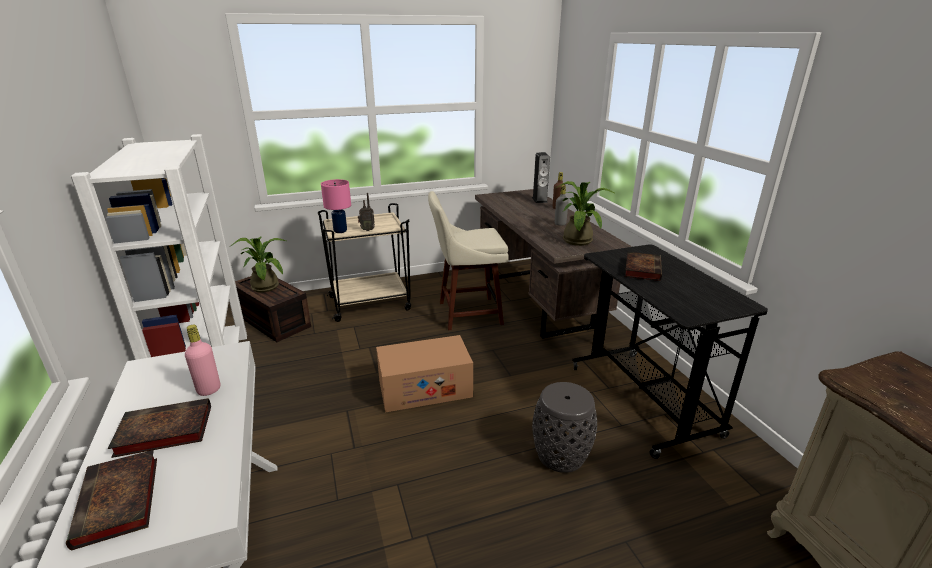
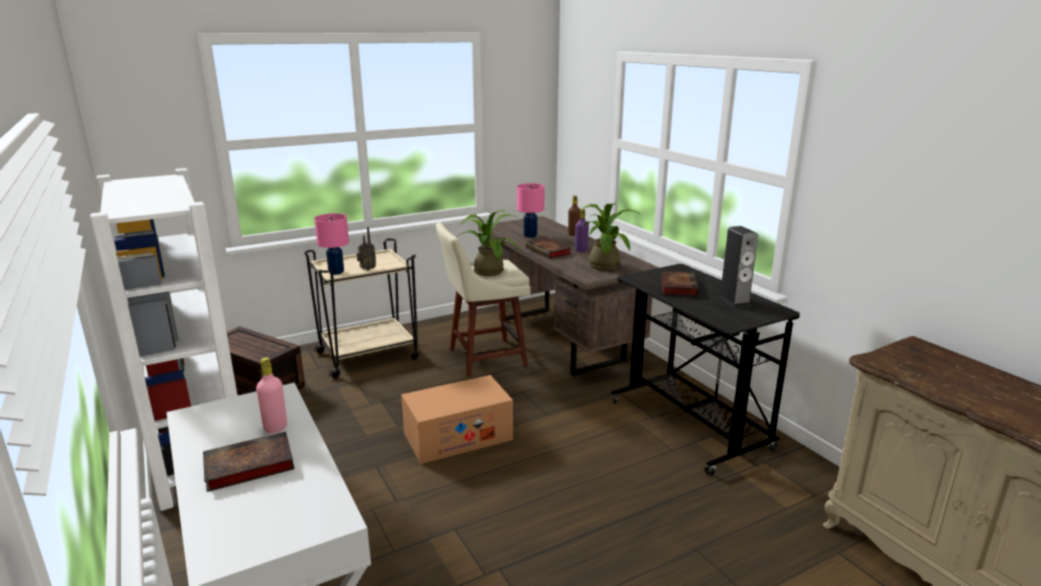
camera: 10 degrees left, 5 degrees down
(119, 503) = (238, 524): book -> book (549, 251)
(265, 285) = (247, 342): potted plant -> potted plant (487, 270)
(518, 207) = (531, 236): none -> pink table lamp
(539, 200) = (551, 227): speaker -> speaker (734, 301)
(560, 224) = (581, 250): grey bottle -> purple bottle
(560, 455) = (617, 483): grey stool -> none

